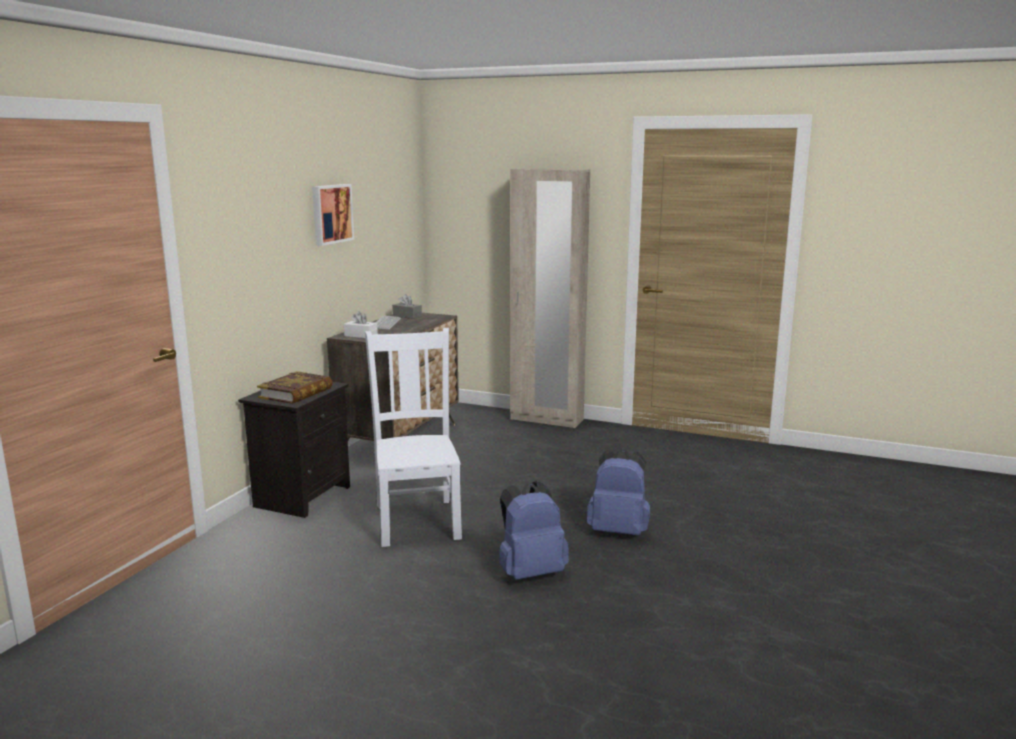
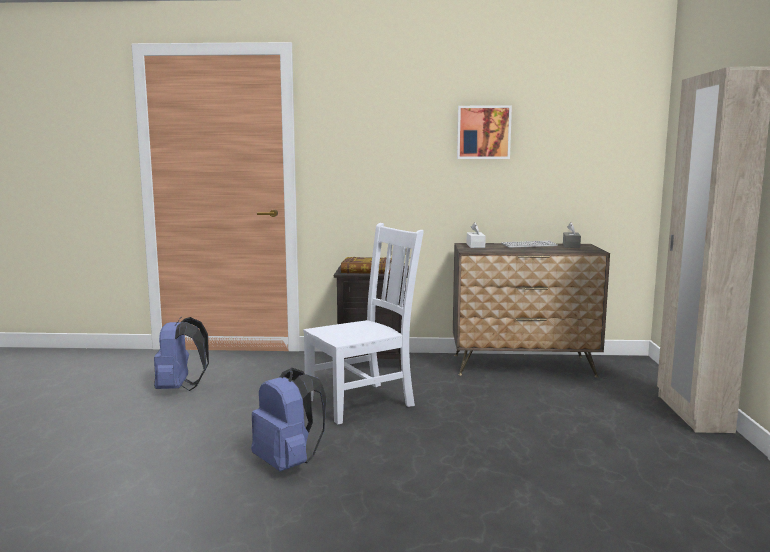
camera: 70 degrees right, 5 degrees down
(618, 531) = (413, 498): blue backpack -> blue backpack (180, 388)

